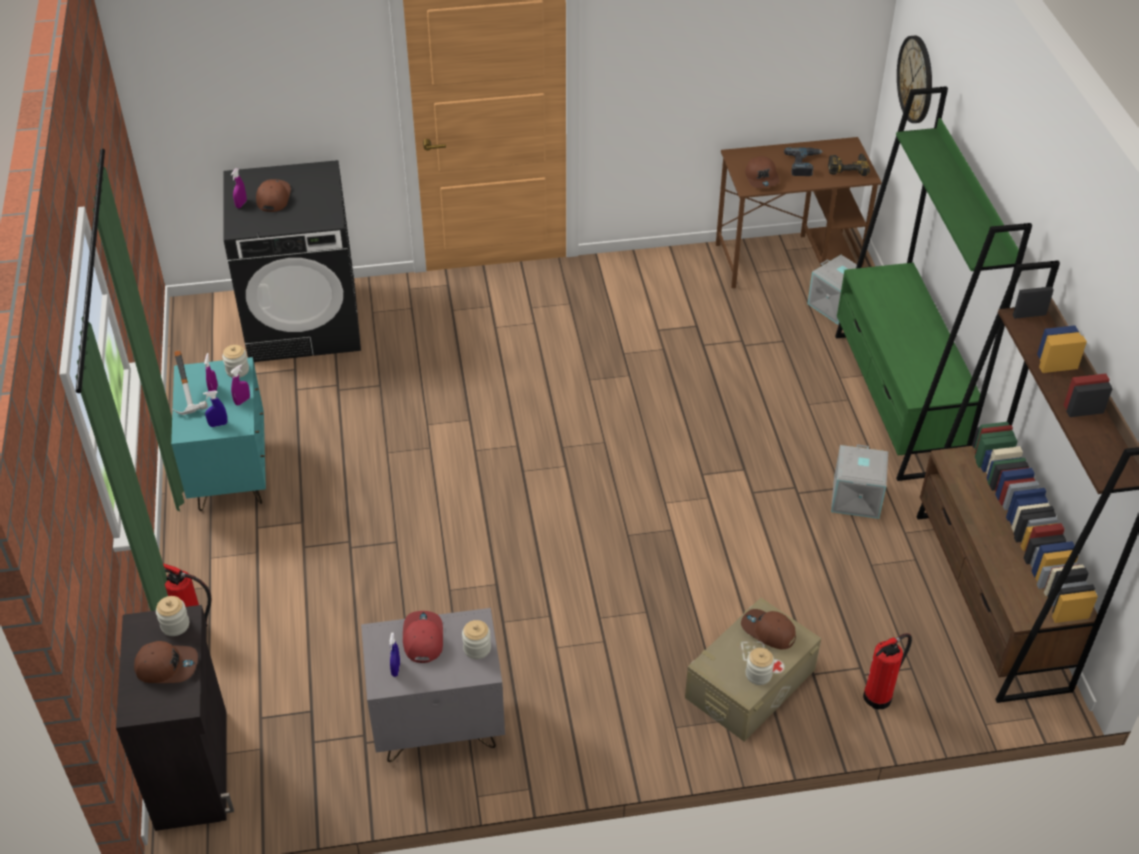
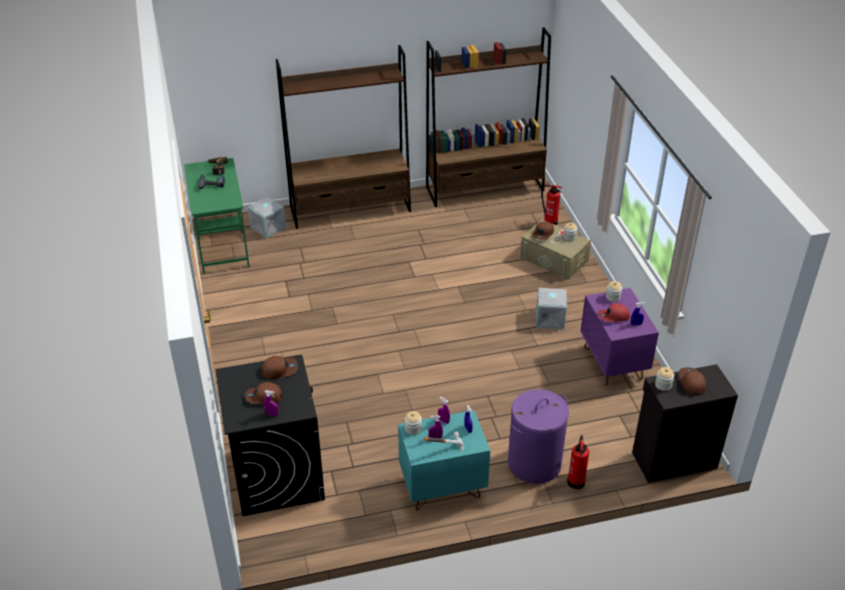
camera: 95 degrees left, 5 degrees down
(242, 581) = (534, 463): none -> purple laundry basket
(438, 726) = (613, 363): grey nightstand -> purple nightstand
(762, 178) = (225, 198): brown cap -> brown cap (280, 369)
(789, 259) = (222, 244): brown desk -> green desk
(857, 498) = (425, 224): grey storage box -> grey storage box (550, 318)
(897, 402) = (350, 209): green bookcase -> brown bookcase
(916, 79) = (223, 90): wall clock -> none

